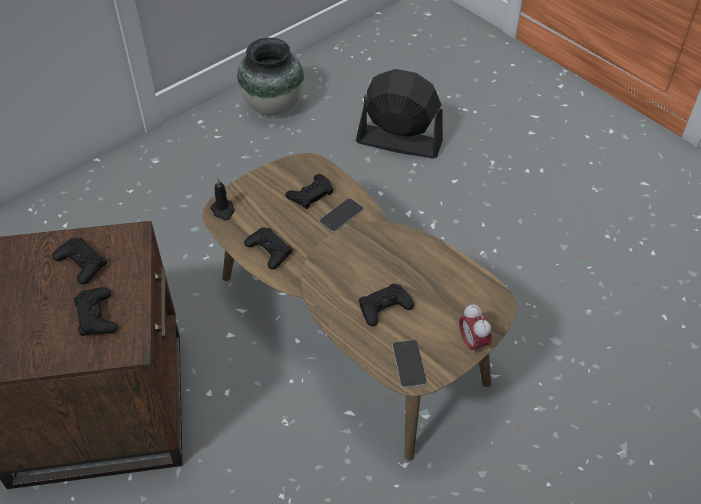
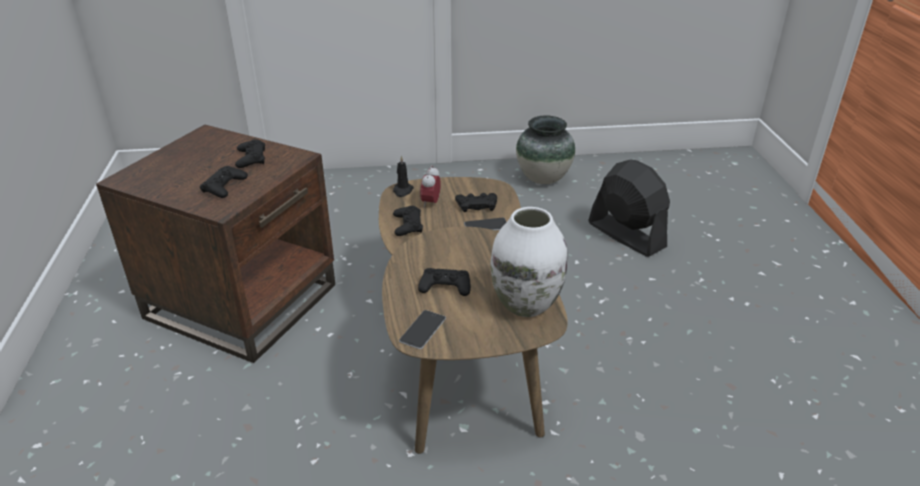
camera: 35 degrees right, 15 degrees down
(464, 290) = (525, 304): none -> white vase
(472, 343) = (491, 341): alarm clock -> alarm clock (431, 203)

